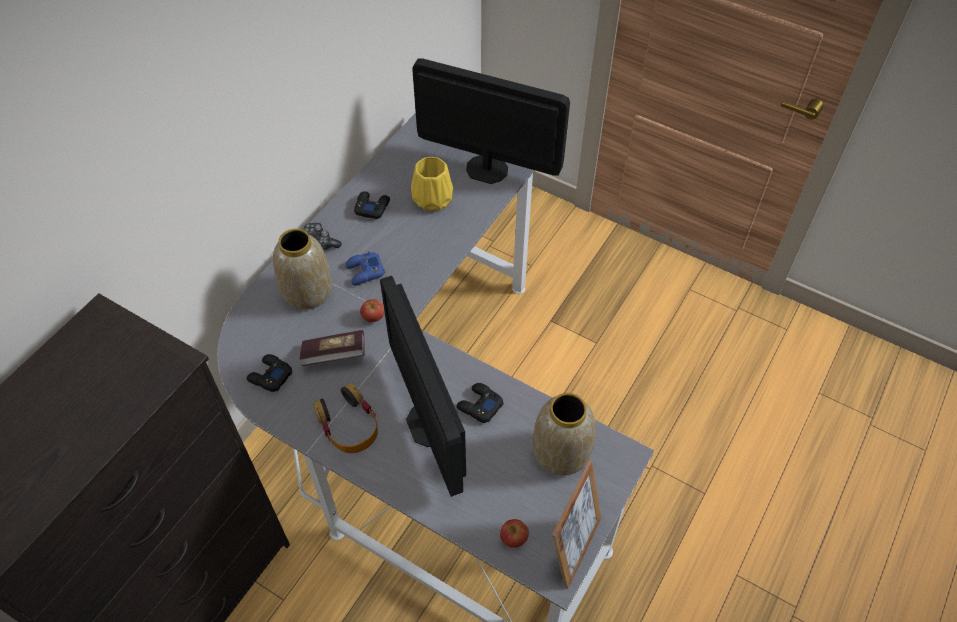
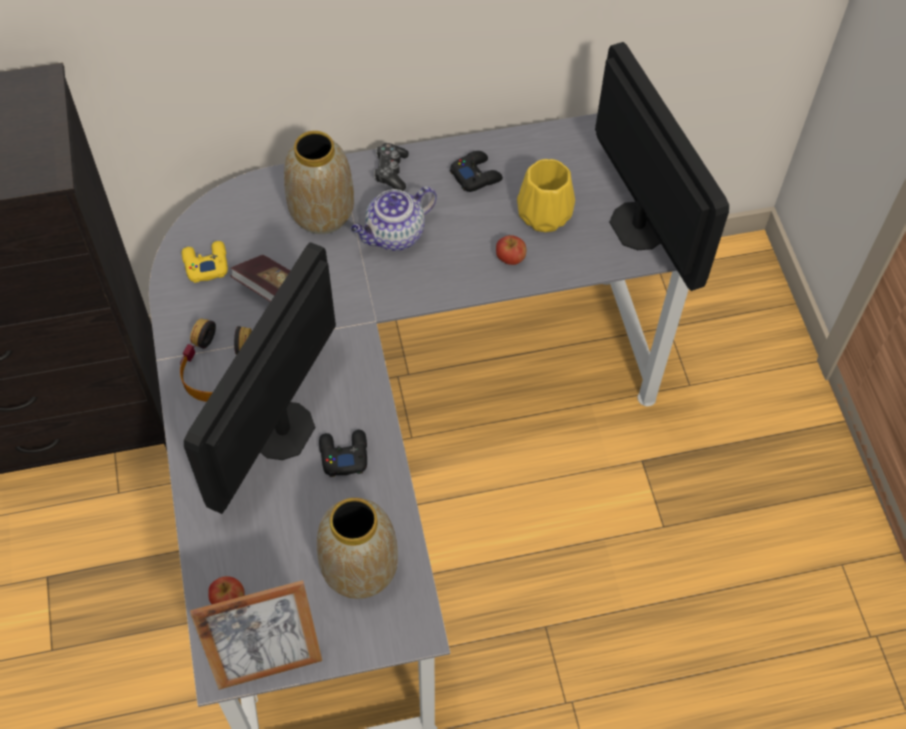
camera: 45 degrees right, 5 degrees up
(270, 376) = (205, 264): black game controller -> yellow game controller
(365, 272) = (394, 235): blue game controller -> teapot
(373, 317) = (351, 286): apple -> apple (510, 259)

